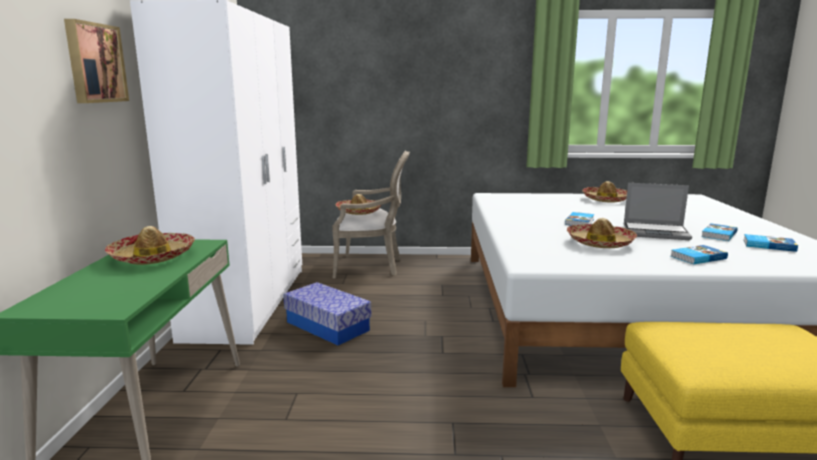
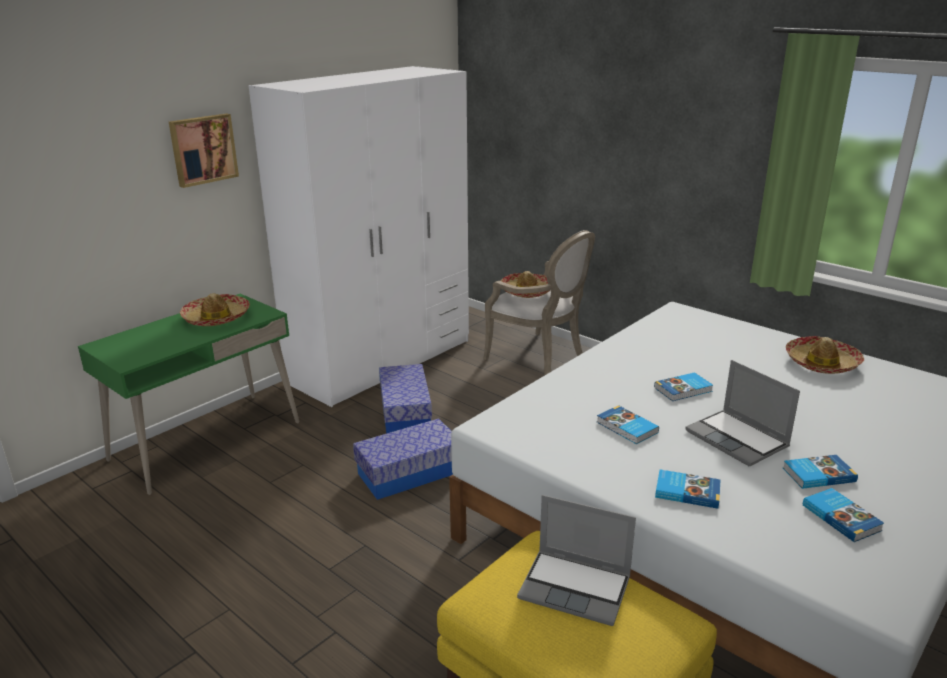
camera: 40 degrees right, 10 degrees up
(400, 361) = (409, 473): none -> storage box
(599, 243) = (626, 428): hat -> book
(726, 335) = (576, 588): none -> laptop

